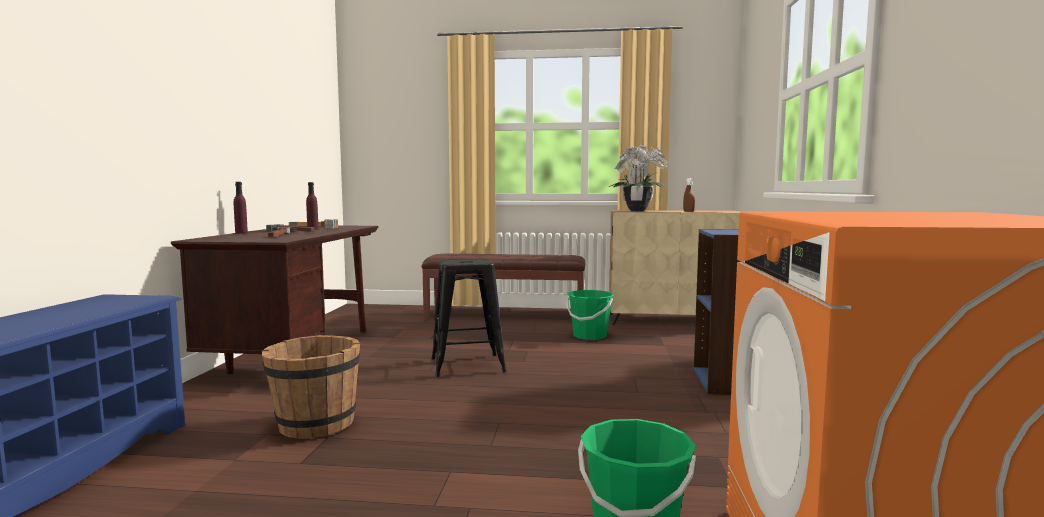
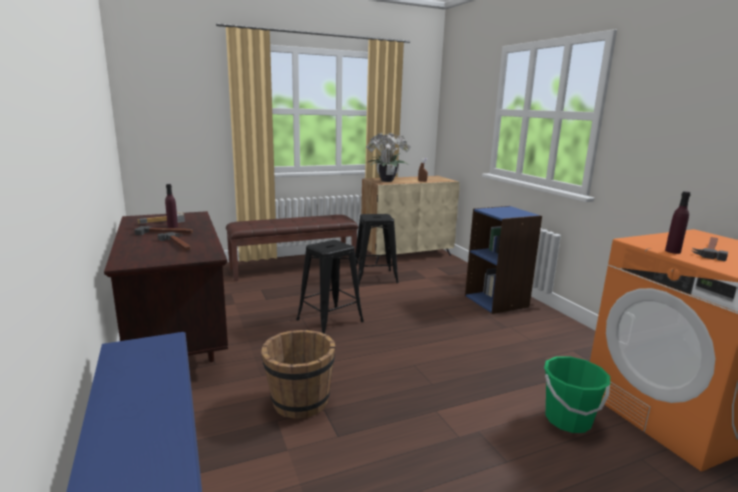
camera: 30 degrees left, 10 degrees up
(241, 233) = (122, 242): purple bottle -> purple bottle (672, 251)
(589, 336) = (374, 277): green bucket -> black stool
(904, 216) = (710, 250): none -> hammer

